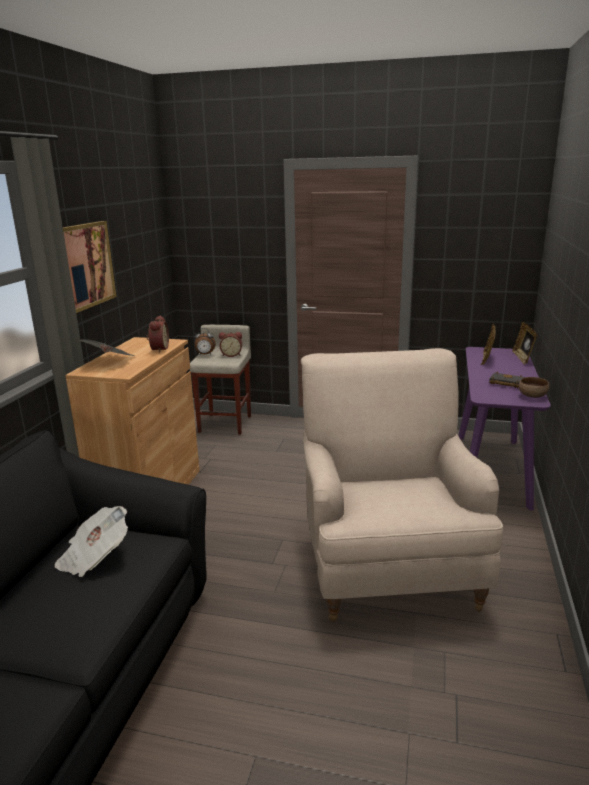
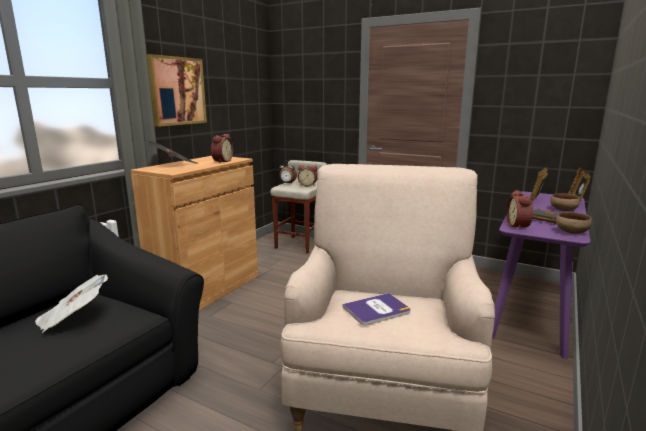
camera: 15 degrees right, 5 degrees down
(395, 498) = (376, 310): none -> book
(486, 394) = (519, 226): none -> alarm clock
(516, 369) = (563, 210): none -> brown bowl

